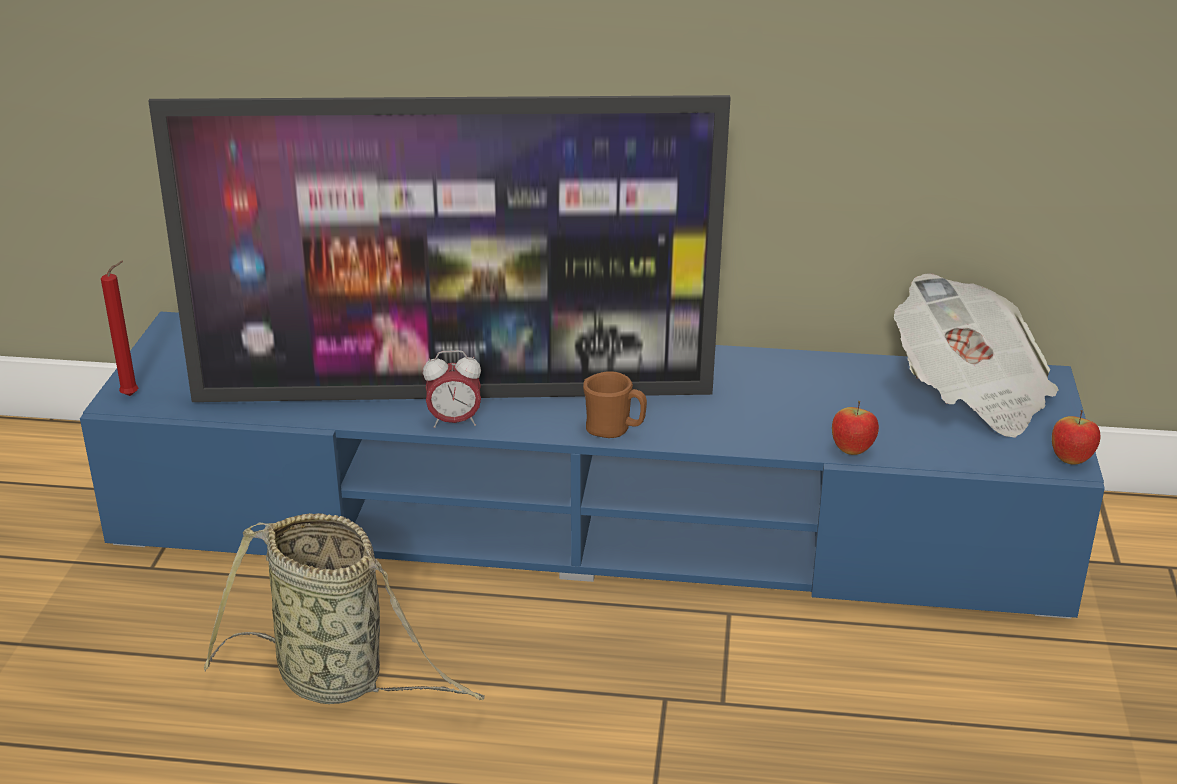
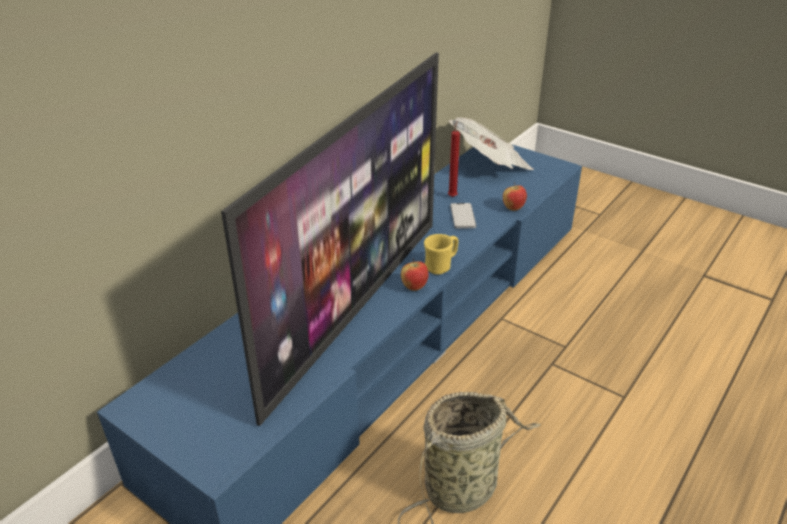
camera: 60 degrees left, 5 degrees up
(133, 395) = (212, 458): red candle -> red candle (452, 196)
(454, 422) = (385, 317): alarm clock -> none
(614, 430) = (441, 266): brown mug -> yellow mug
(770, 412) = (462, 216): none -> phone
(1071, 460) = (558, 164): apple -> apple (414, 287)

